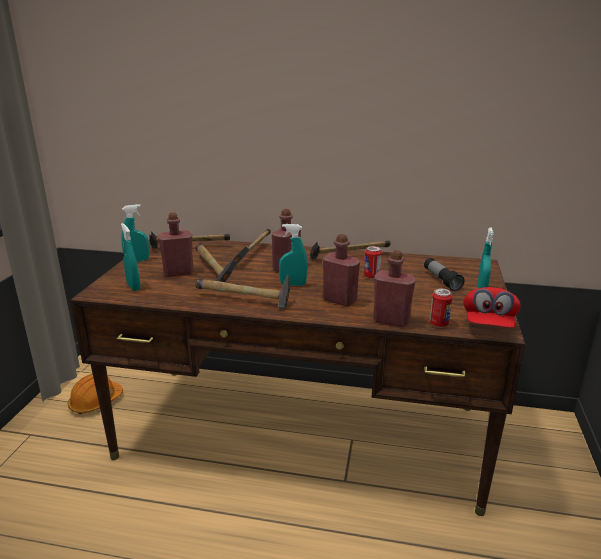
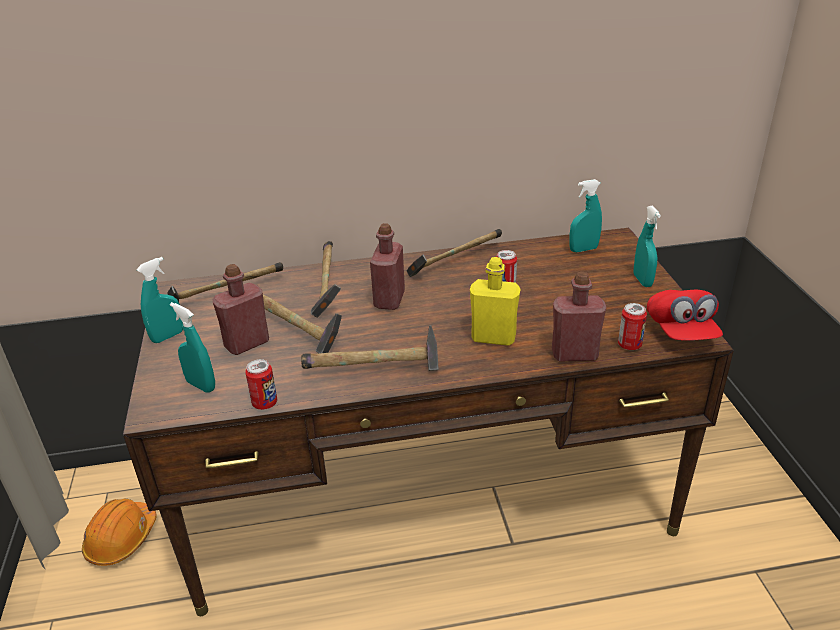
camera: 20 degrees left, 10 degrees up
(161, 303) = (265, 403): none -> can
(293, 284) = (418, 326): turquoise spray bottle -> turquoise spray bottle (583, 249)
(340, 300) = (493, 337): red bottle -> yellow bottle
(441, 280) = (589, 275): flashlight -> none

